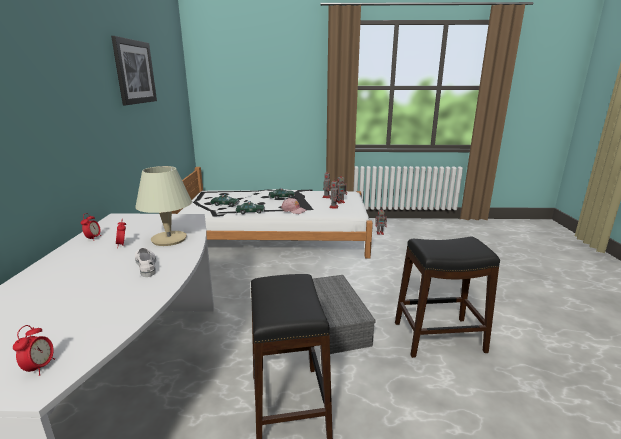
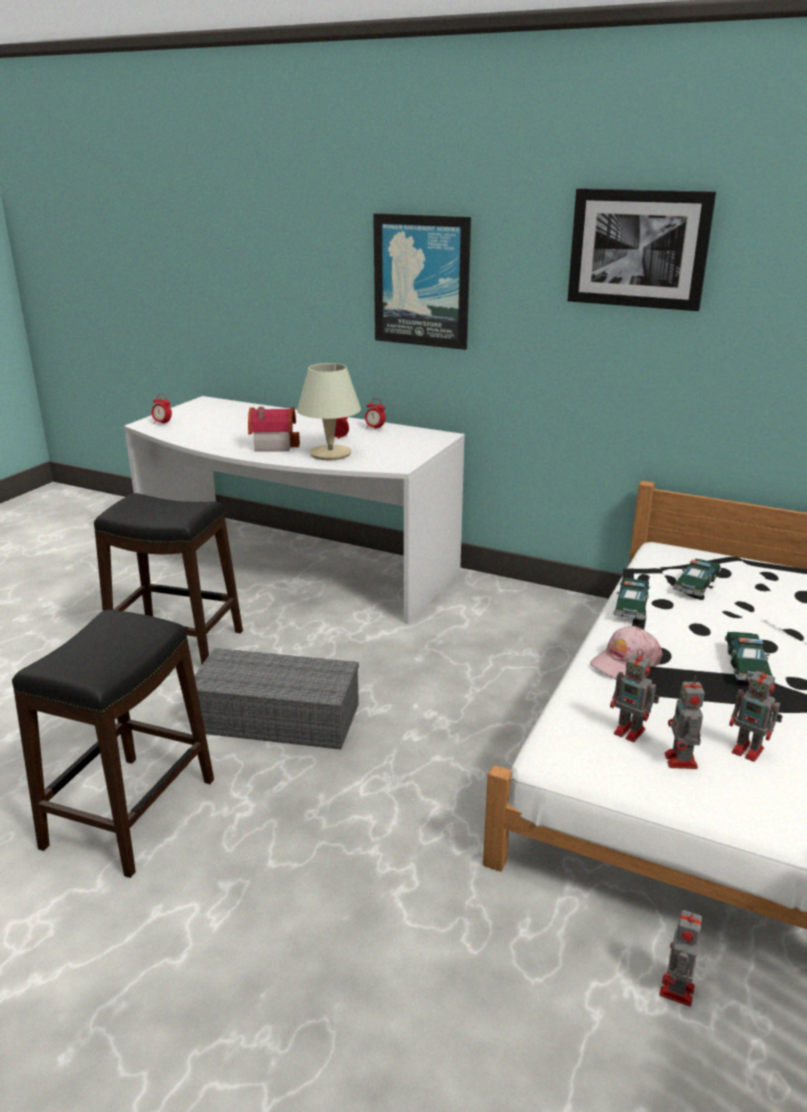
camera: 115 degrees right, 5 degrees up
(57, 107) = (422, 281): none -> picture
(146, 265) = (273, 444): white shoe -> toy house

